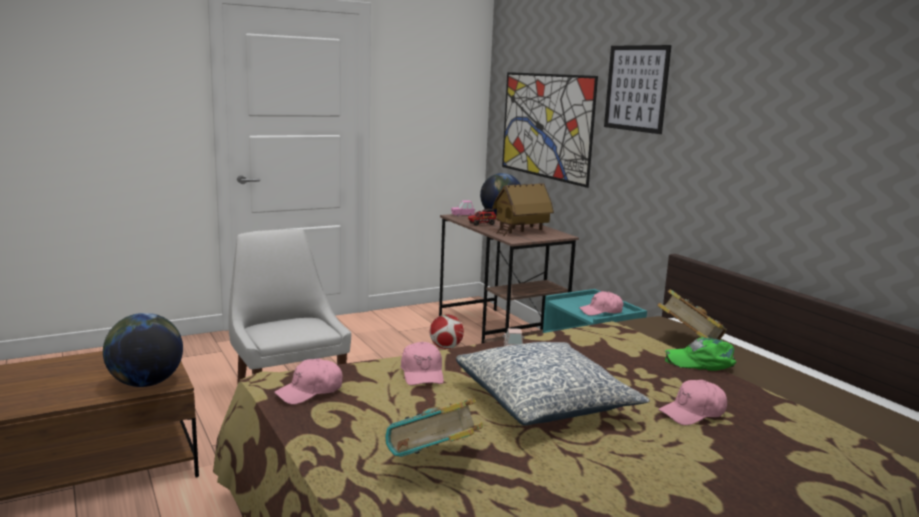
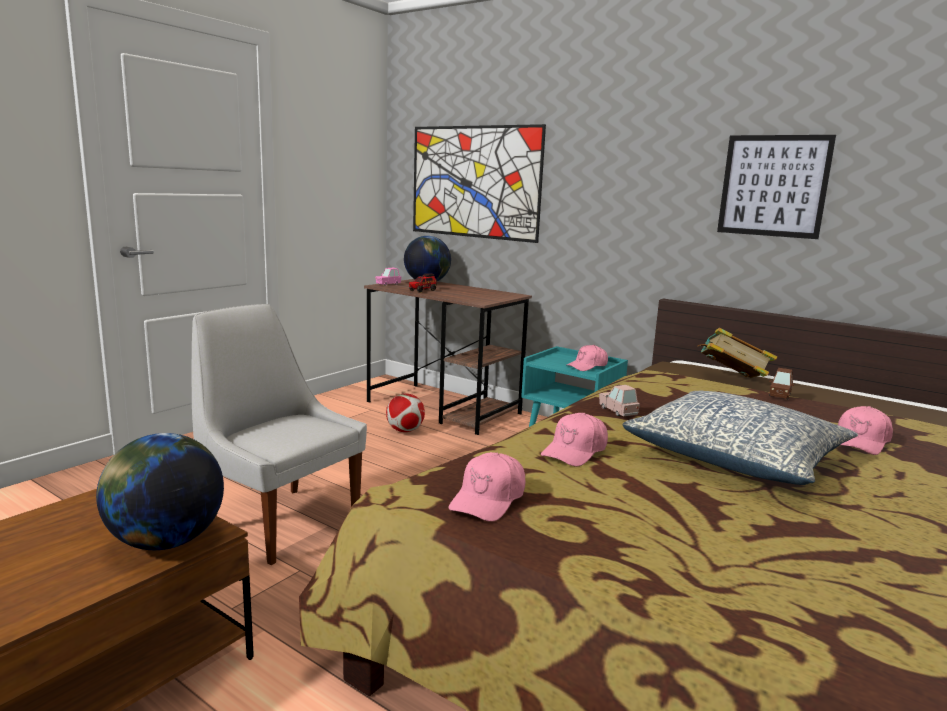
camera: 25 degrees left, 0 degrees up
(422, 374) = (575, 452): pink cap -> pink cap turned 75 degrees clockwise
(435, 465) = (765, 556): book -> none
(521, 231) = (471, 294): toy house -> none
(636, 88) = (599, 135): picture -> picture (773, 186)
(701, 362) = (780, 395): green cap -> brown toy car

